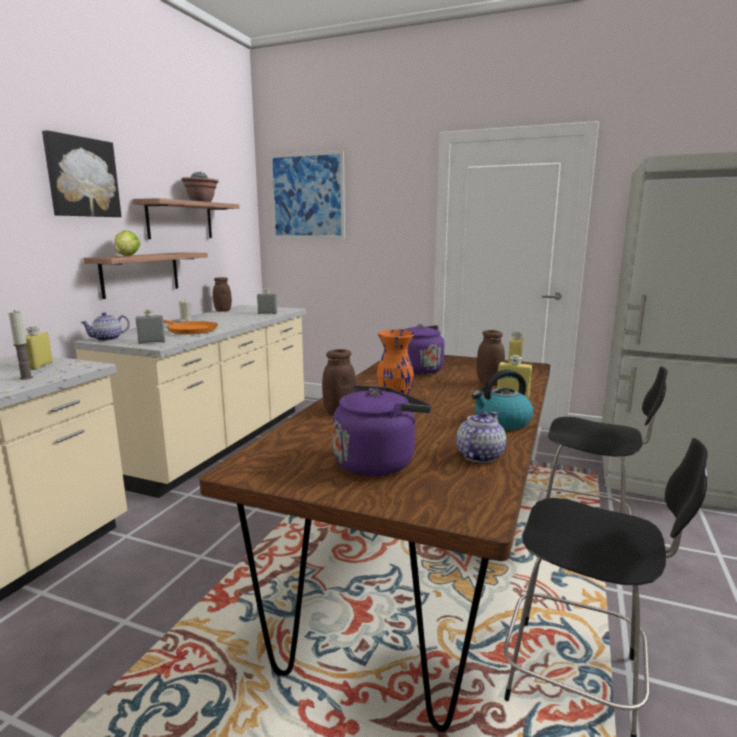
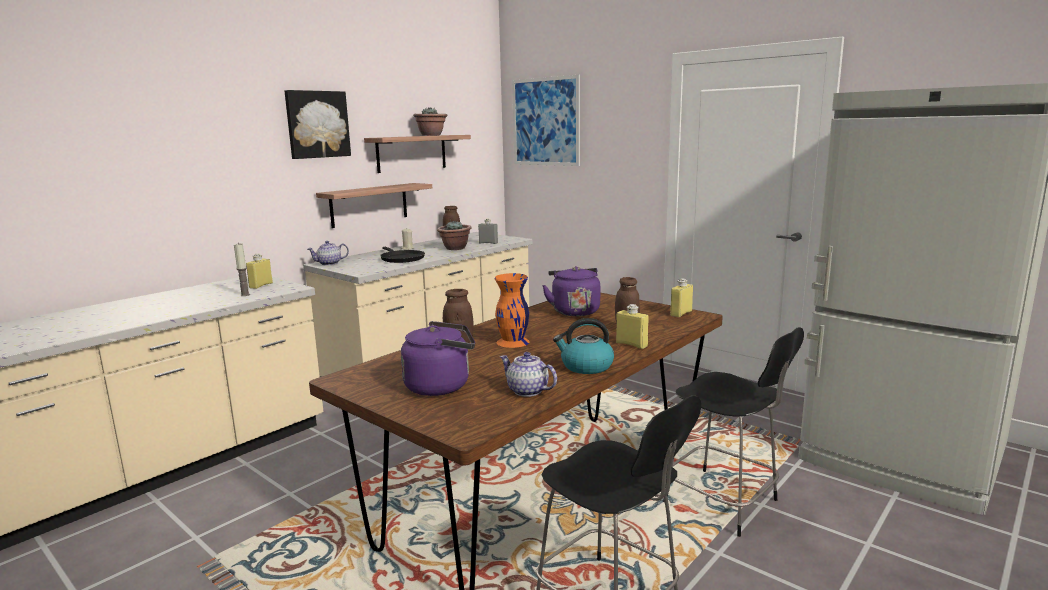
camera: 20 degrees right, 0 degrees up
(127, 256) = (352, 190): lettuce -> none
(152, 342) = (359, 269): grey bottle -> none
(190, 330) = (401, 258): orange frying pan -> black frying pan
(238, 319) = (455, 248): none -> potted plant
(479, 455) = (527, 391): teapot -> teapot turned 105 degrees counterclockwise

